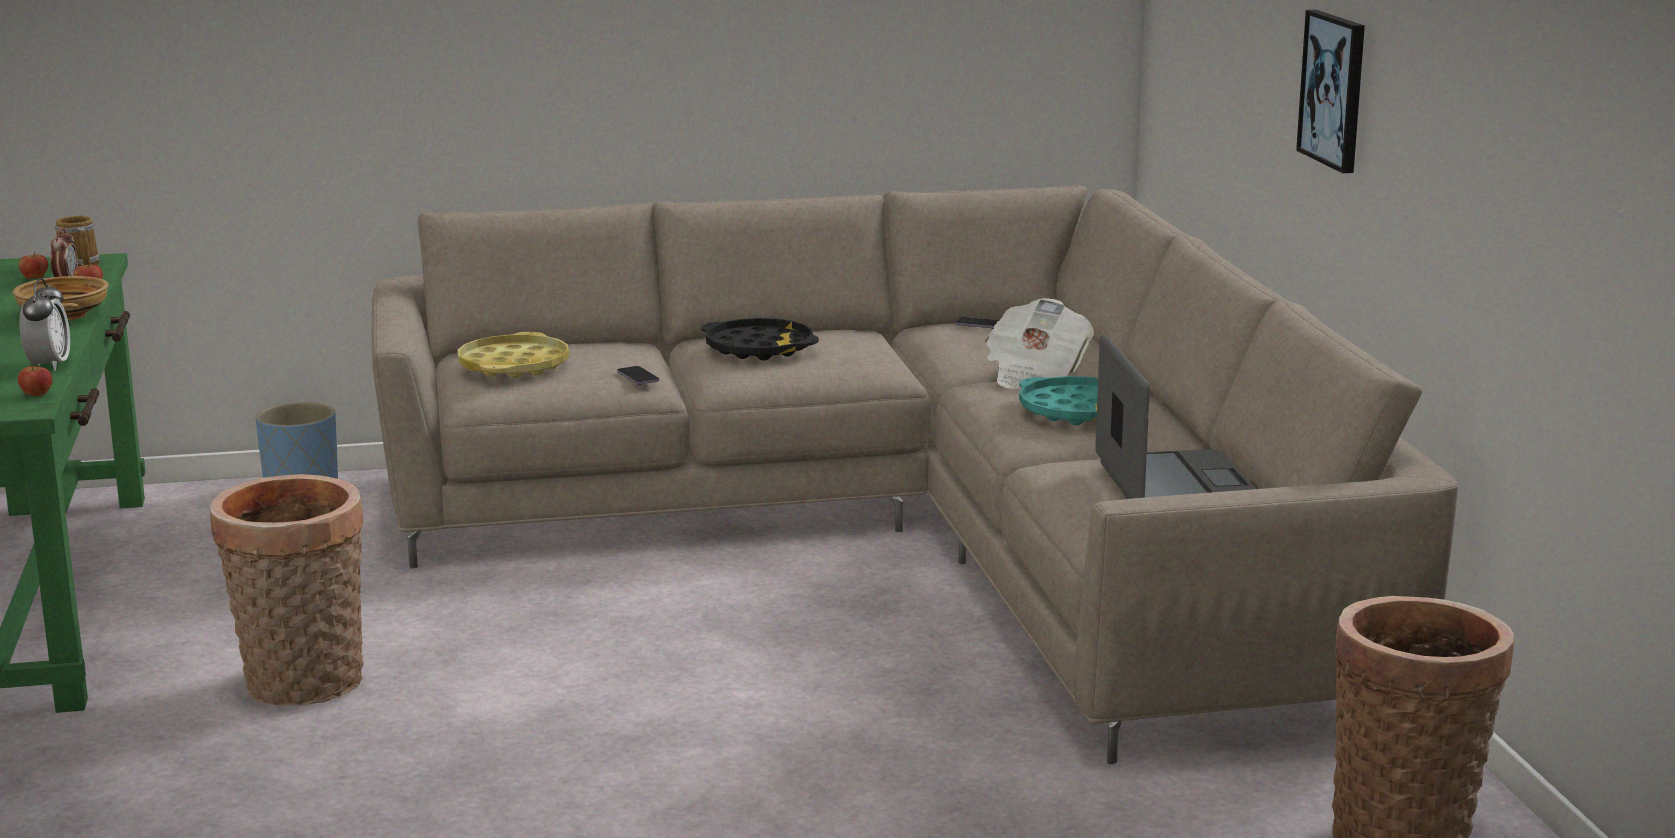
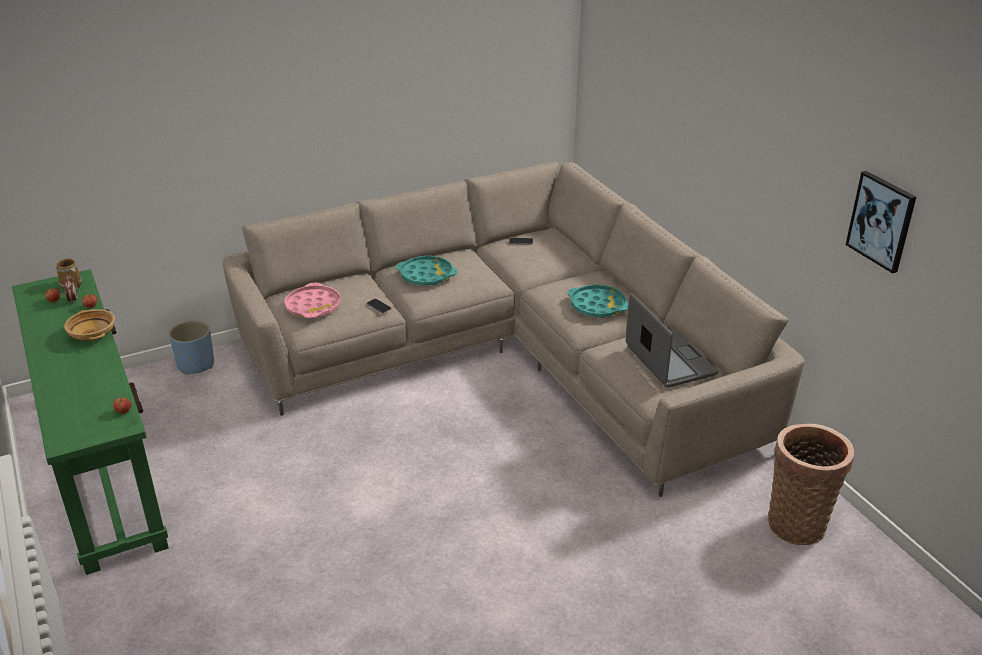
camera: 15 degrees left, 15 degrees up
(49, 365) = (113, 383): alarm clock -> none
(302, 687) = (270, 512): basket -> none
(514, 366) = (313, 306): yellow tray -> pink tray
(759, 348) = (426, 275): black tray -> turquoise tray
(1034, 374) = (564, 279): newspaper -> none
(1334, 90) = (719, 156): picture -> picture (881, 221)

